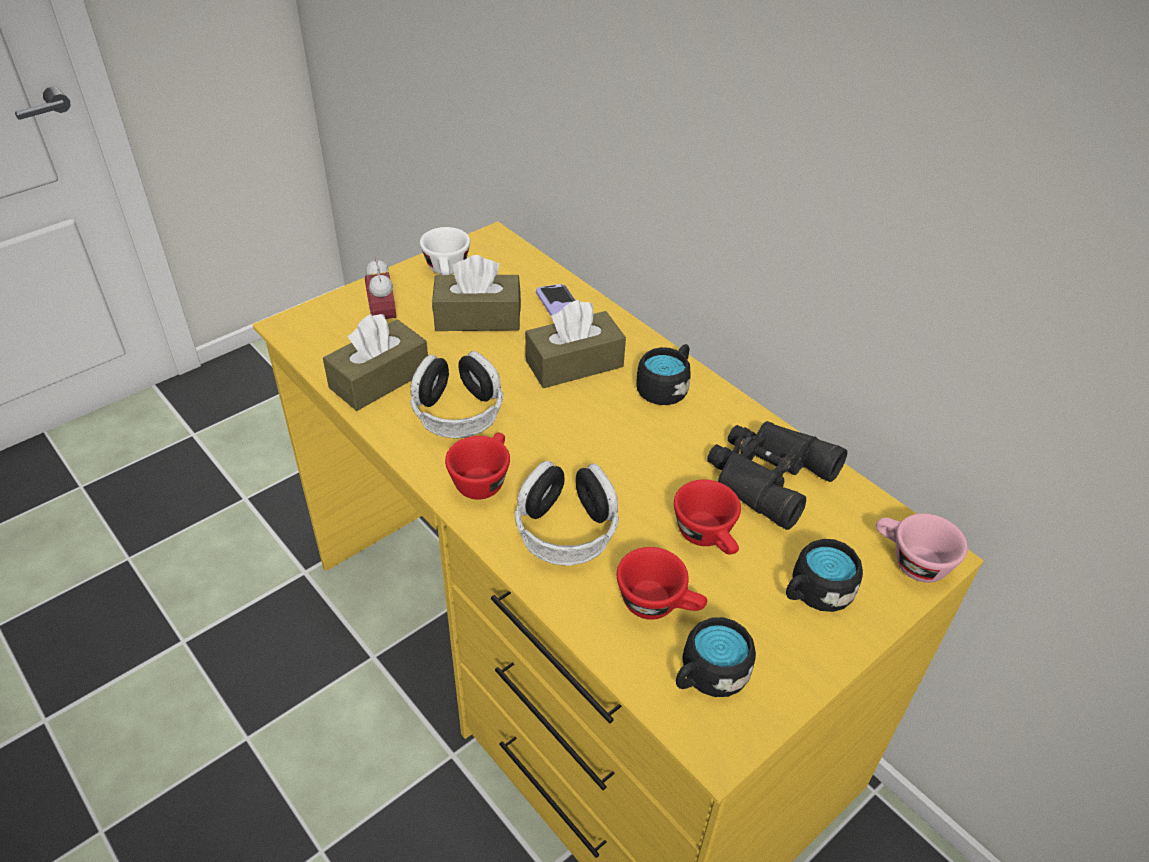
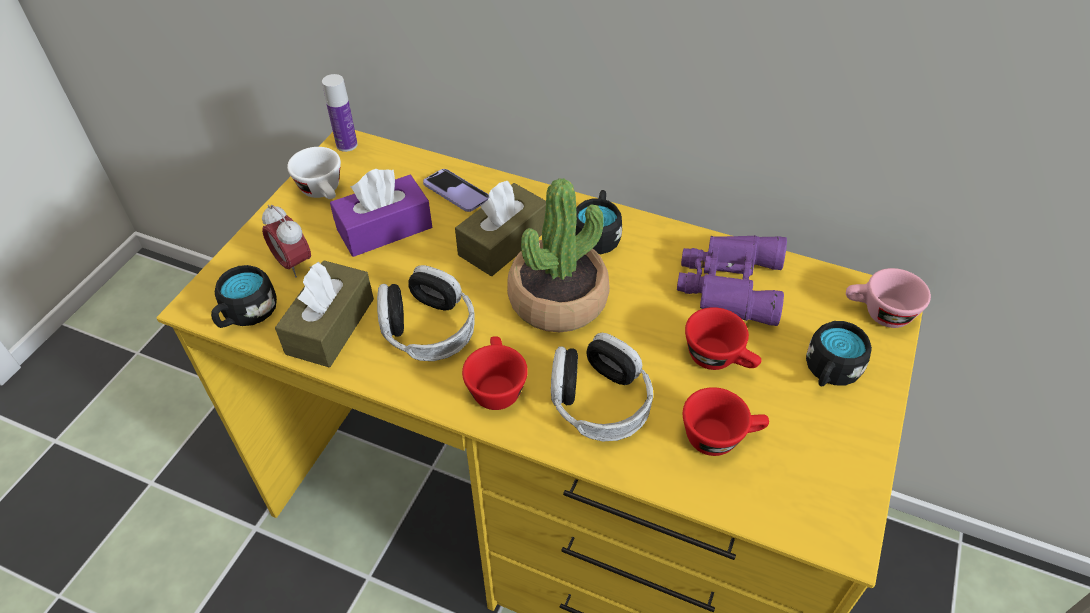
camera: 25 degrees left, 5 degrees up
(478, 317) = (384, 228): brown tissue box -> purple tissue box
(493, 239) = (347, 145): none -> bottle
(589, 429) = (558, 299): none -> potted plant
(707, 676) = (798, 482): black mug -> black mug (246, 314)
(766, 476) = (728, 284): black binoculars -> purple binoculars

